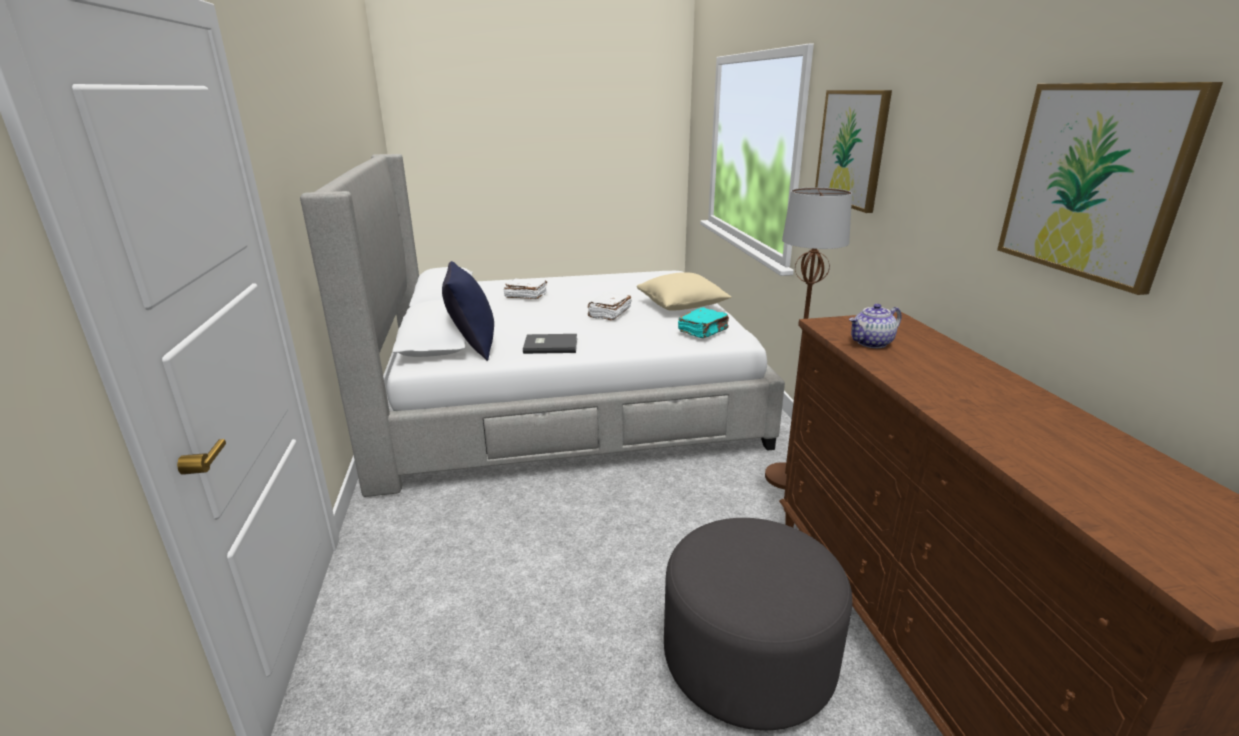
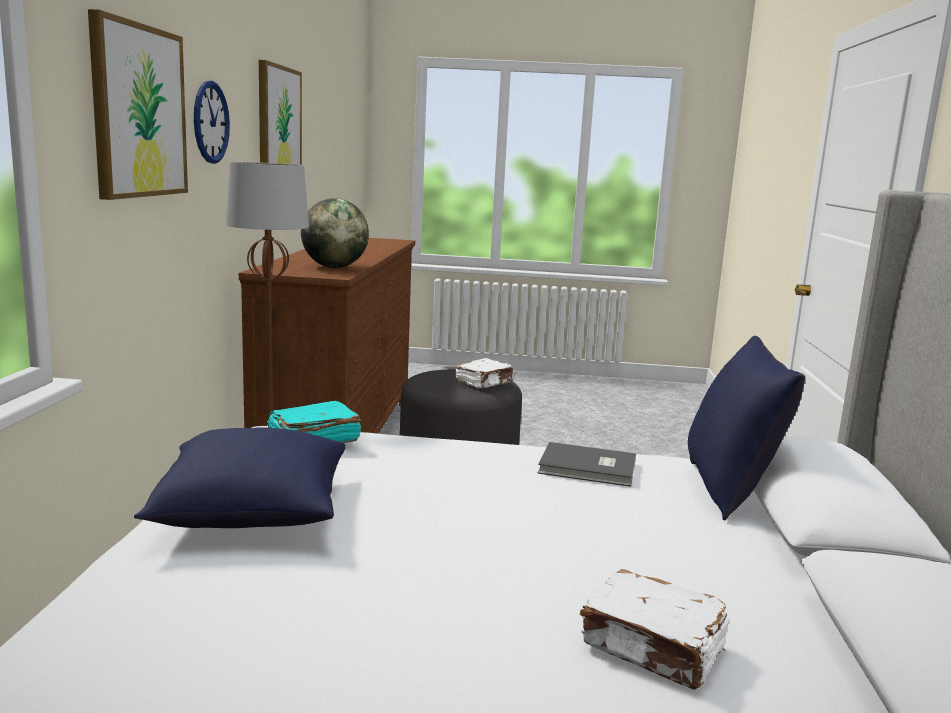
camera: 165 degrees left, 10 degrees down
(609, 313) = (442, 514): white book -> white book (484, 383)
(682, 306) = (251, 513): beige pillow -> blue pillow
(871, 343) = (334, 267): teapot -> globe
(922, 162) = (210, 122): none -> wall clock

